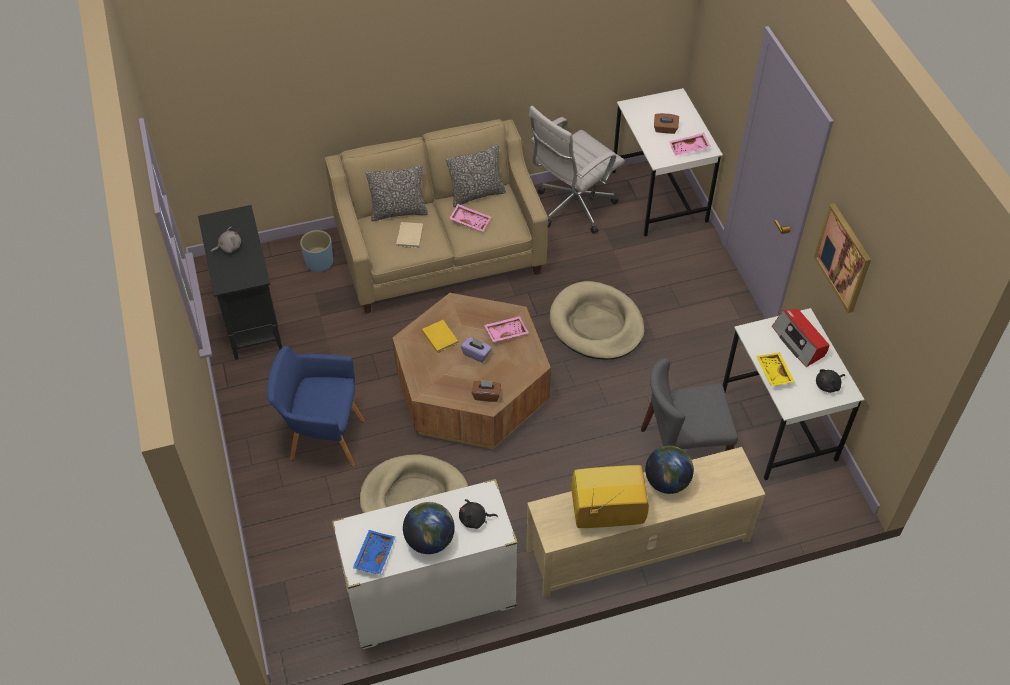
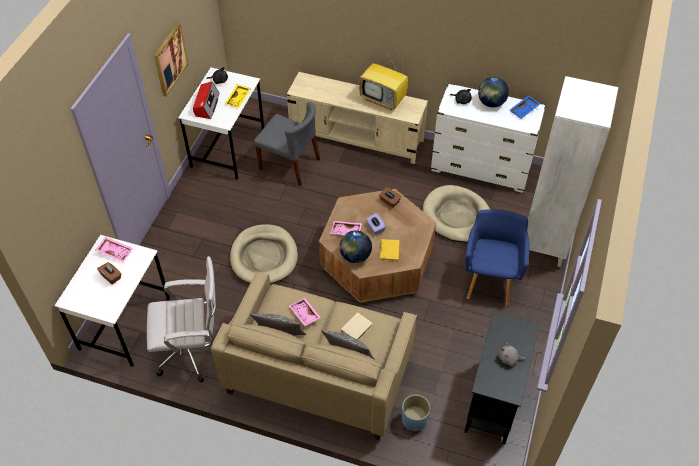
camera: 145 degrees left, 0 degrees up
(279, 526) = (545, 244): none -> white bookcase
(323, 438) = (490, 280): blue armchair -> blue armchair turned 120 degrees counterclockwise
(667, 482) = (339, 98): globe -> globe (355, 256)

